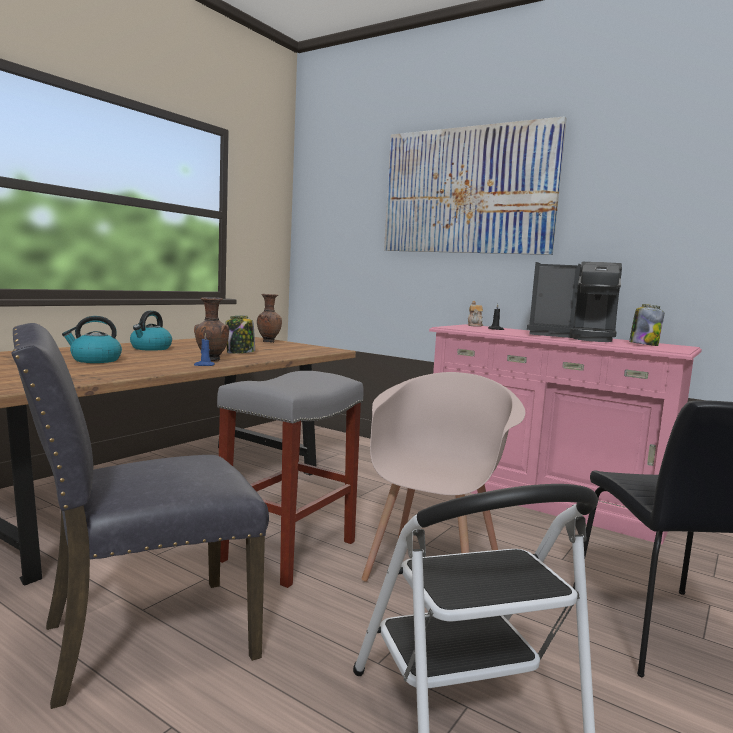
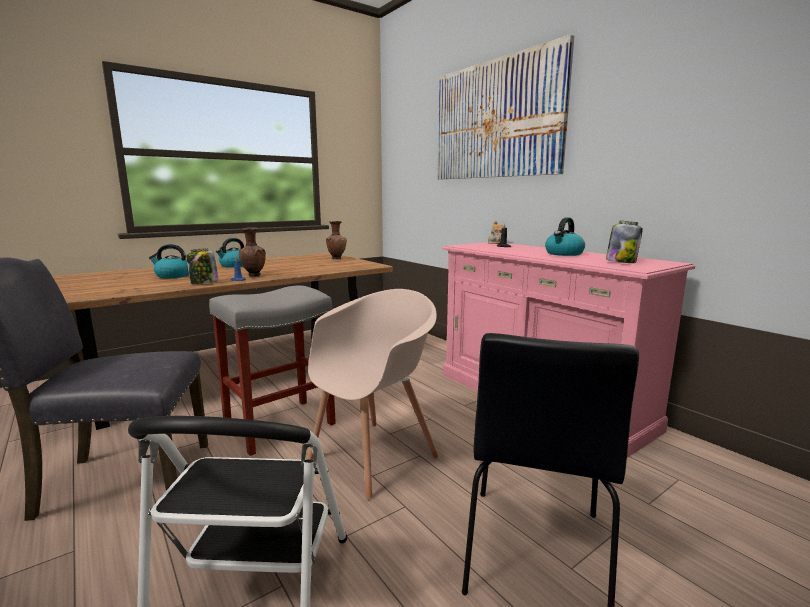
camera: 20 degrees right, 5 degrees up
(240, 353) = (291, 269): jar -> jar (204, 283)
(573, 337) = (564, 254): coffee machine -> kettle

